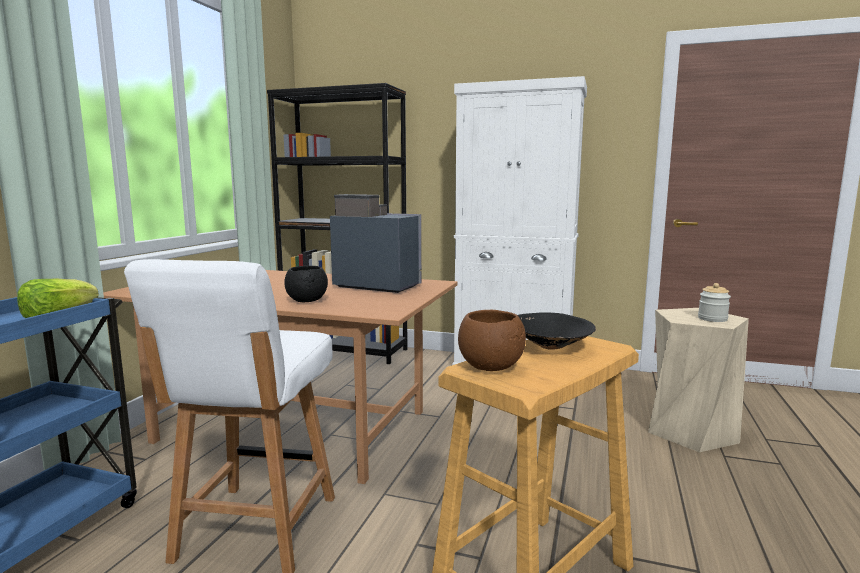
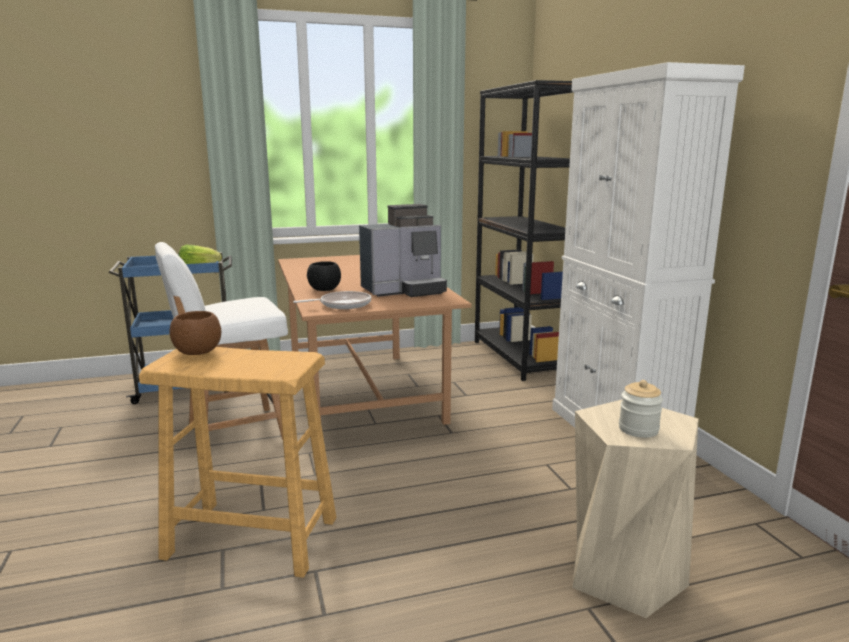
camera: 55 degrees right, 5 degrees up
(376, 285) = (405, 290): coffee machine -> coffee machine turned 75 degrees clockwise
(384, 304) = (342, 305): none -> frying pan
(551, 347) = (264, 358): black bowl -> none

